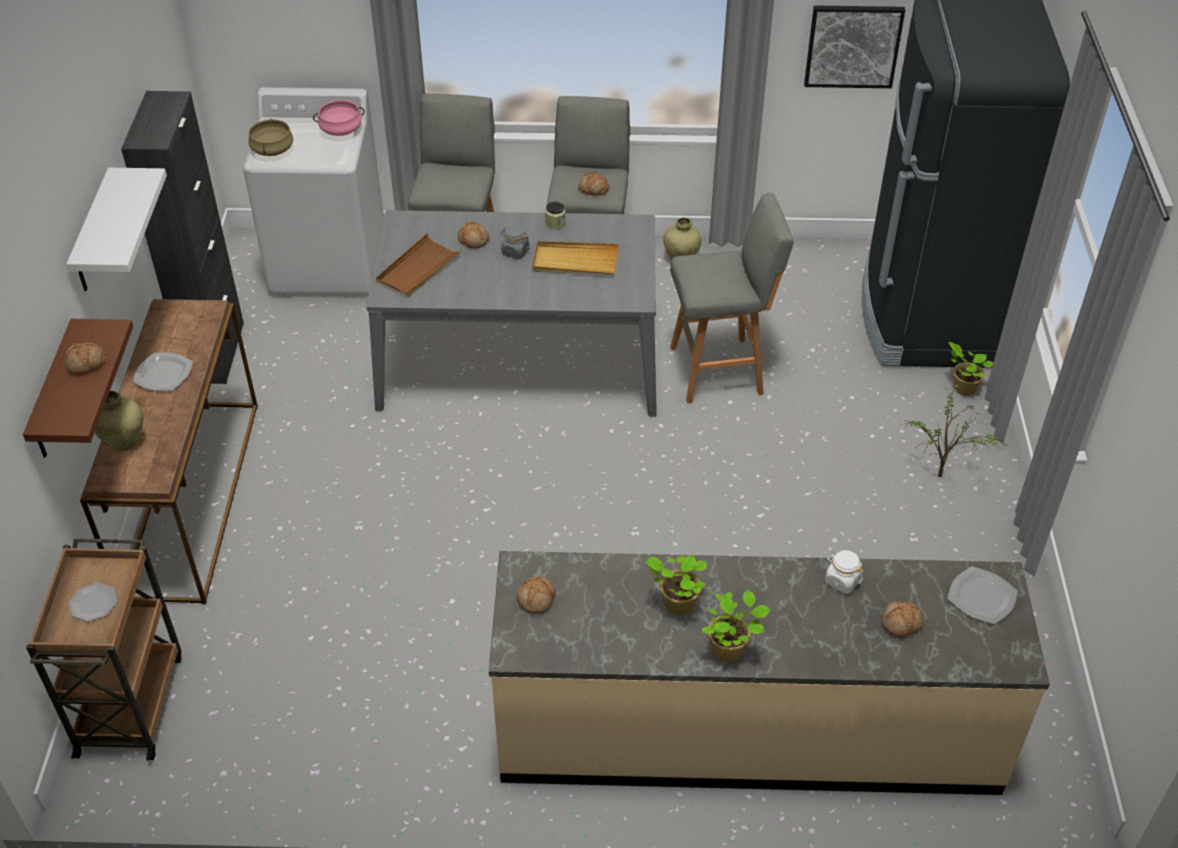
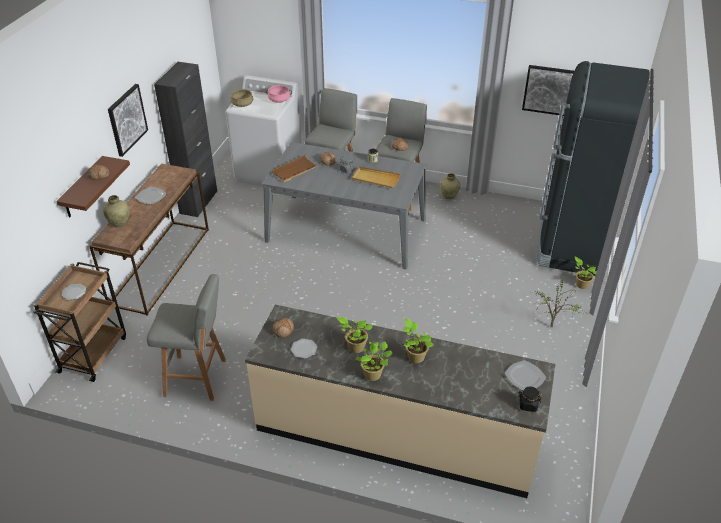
camera: 15 degrees right, 5 degrees down
(94, 233) = (127, 119): white shelf -> picture
(587, 627) = (304, 349): none -> plate
(720, 370) = (449, 252): grey stool -> grey stool (198, 378)
(786, 599) = (415, 356): none -> potted plant
(842, 581) = (449, 353): white jar -> none
(901, 624) = (473, 381): bread -> none
(1005, 647) = (528, 405): none -> black jar

